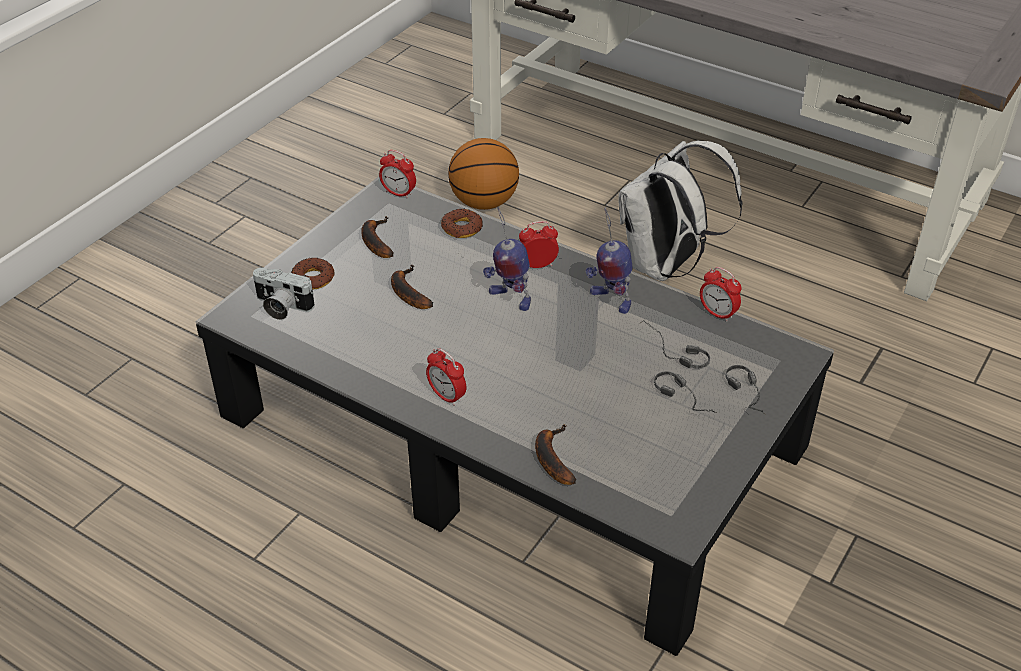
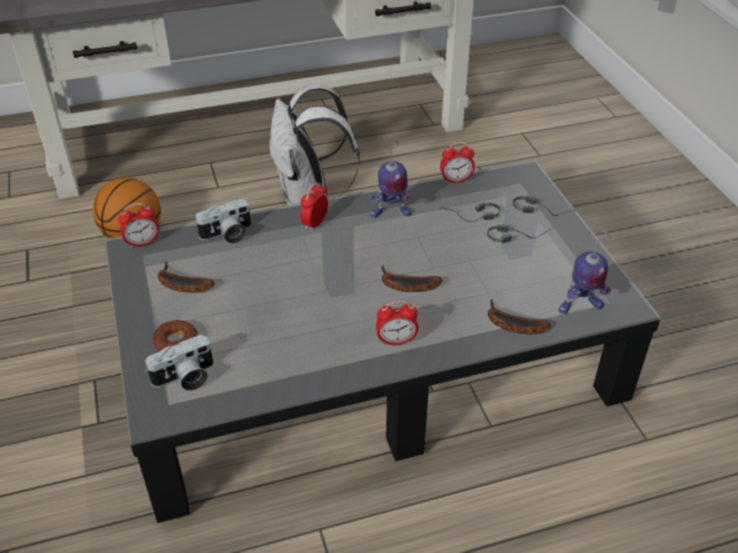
camera: 50 degrees left, 0 degrees up
(407, 292) = (260, 300): banana -> banana (405, 286)
(462, 228) = (227, 235): donut -> camera
(509, 298) = (332, 255): toy robot -> toy robot (579, 307)

